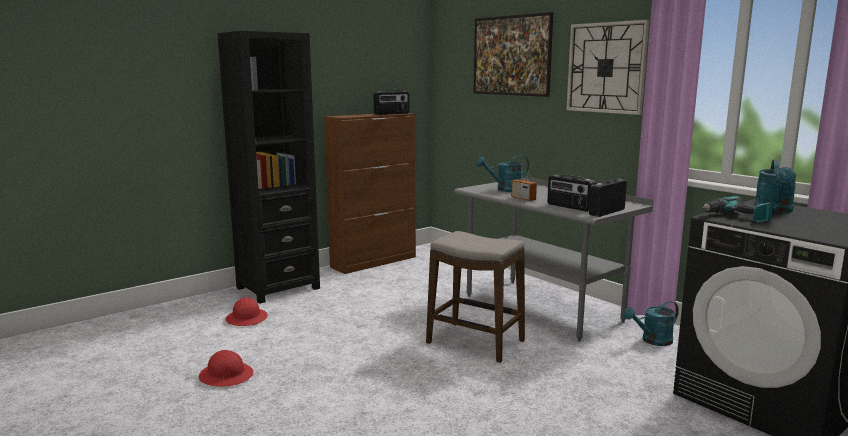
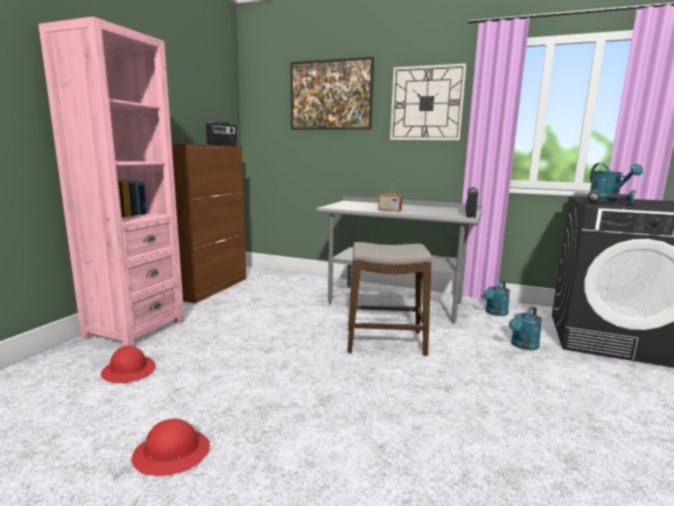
camera: 30 degrees left, 0 degrees up
(278, 288) = (135, 329): black bookcase -> pink bookcase
(505, 190) = (358, 206): turquoise watering can -> turquoise watering can (523, 346)
(570, 207) = (437, 213): radio -> none

